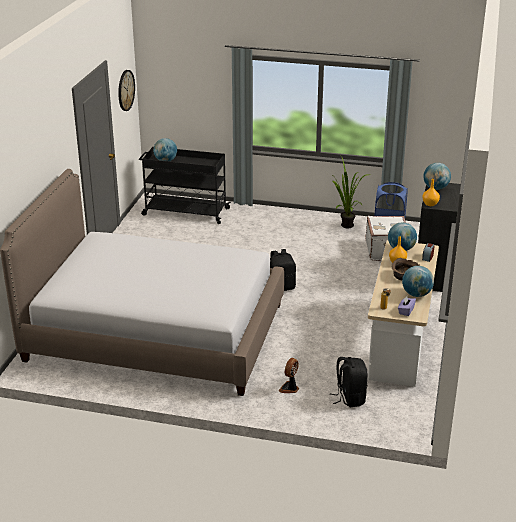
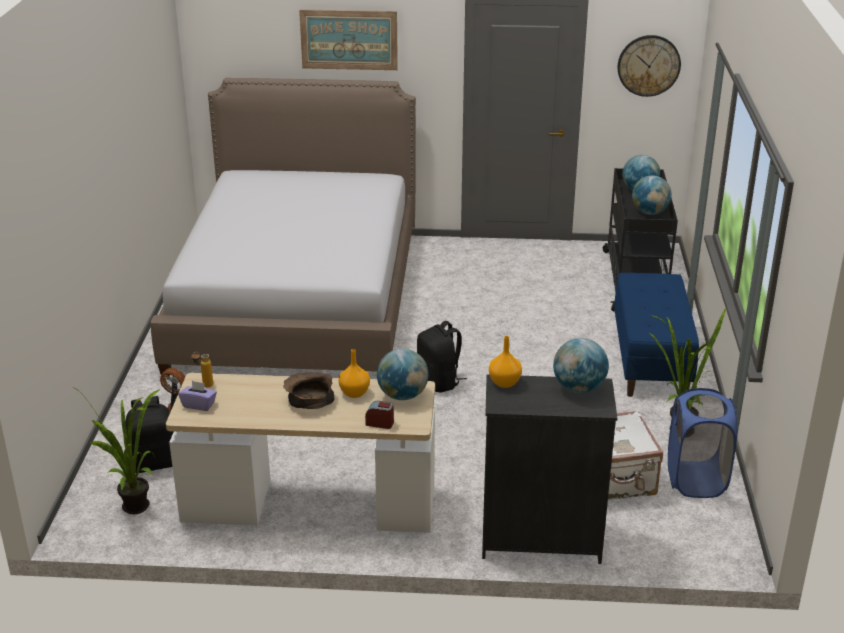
camera: 80 degrees right, 0 degrees up
(39, 155) = (349, 39): none -> picture
(278, 222) = (651, 361): none -> blue bench
(401, 405) = (136, 511): none -> potted plant
(416, 294) = (251, 414): globe -> globe (649, 212)

